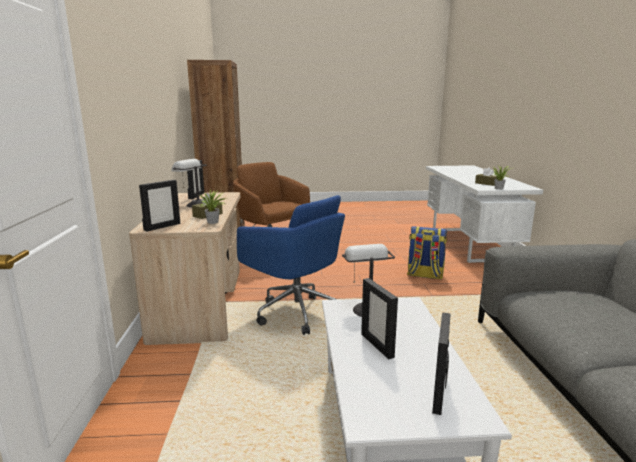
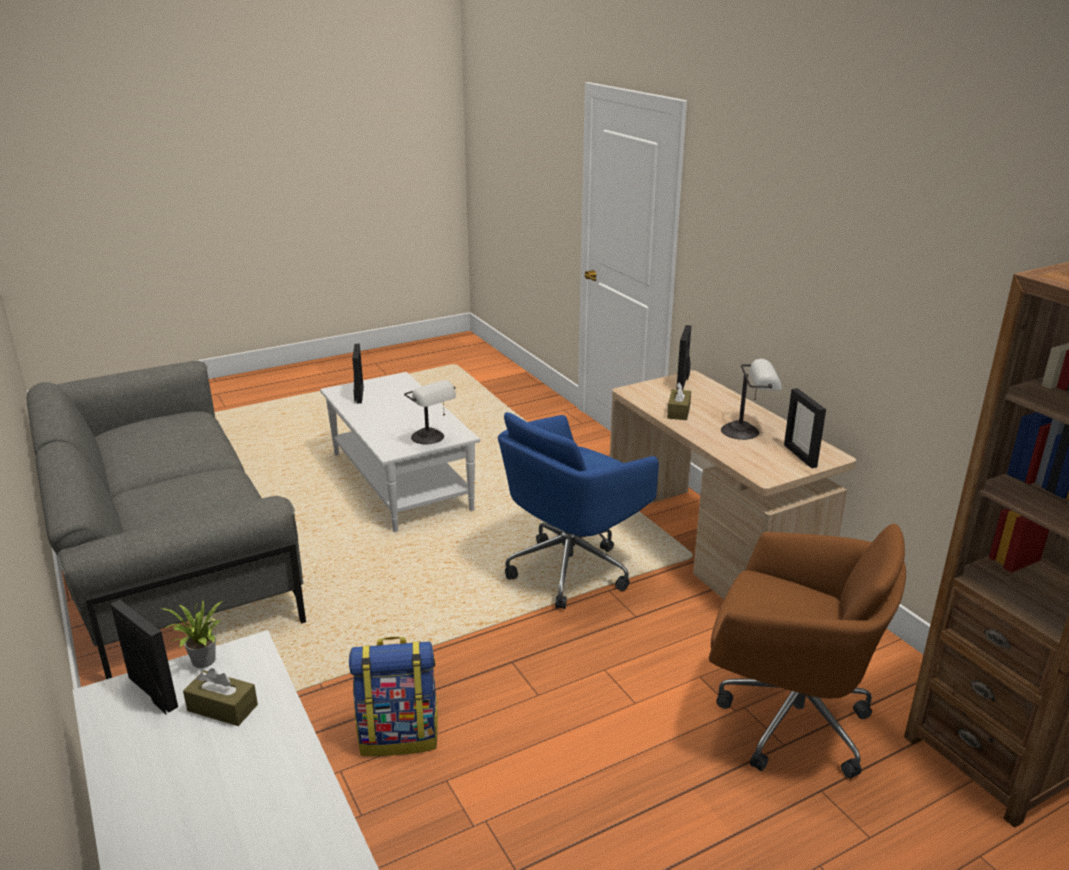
camera: 155 degrees right, 10 degrees up
(214, 222) = (643, 400): potted plant -> none
(293, 313) = (573, 569): blue office chair -> blue office chair turned 60 degrees counterclockwise
(378, 345) = (408, 412): picture frame -> picture frame (151, 693)

